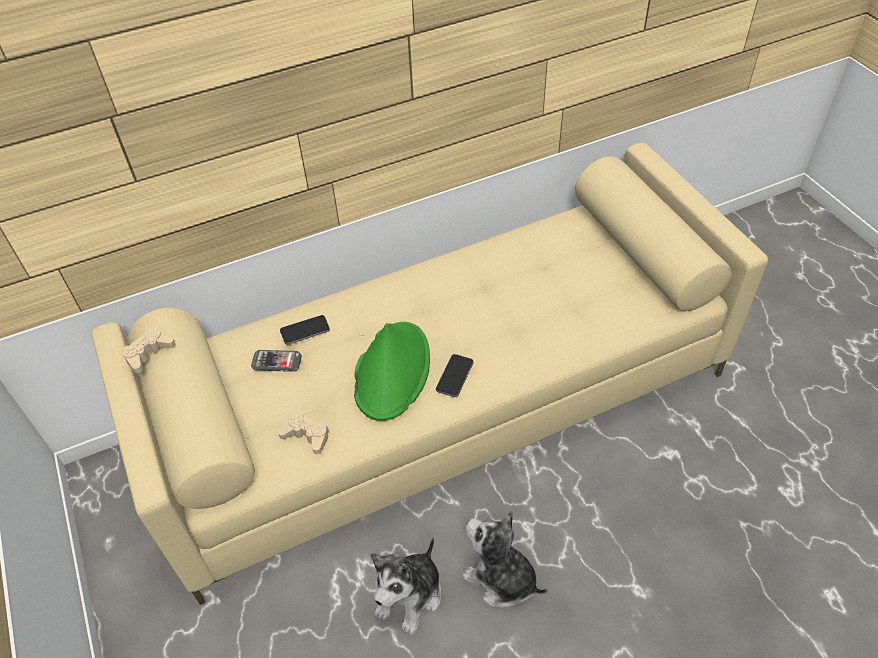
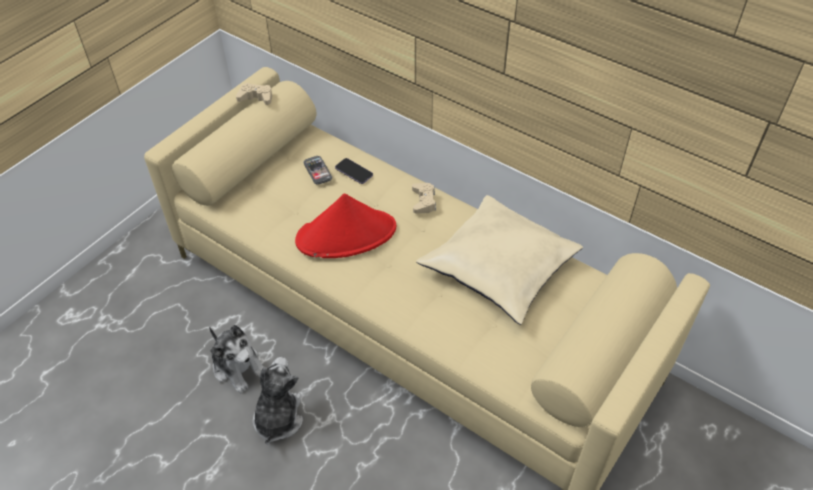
camera: 60 degrees right, 0 degrees up
(306, 436) = (264, 215): beige game controller -> beige game controller (423, 201)
(392, 371) = (346, 234): green hat -> red hat
(410, 595) = (238, 367): plush toy -> plush toy turned 135 degrees counterclockwise
(454, 376) = (363, 273): phone -> none
(515, 272) = (500, 267): none -> beige pillow

